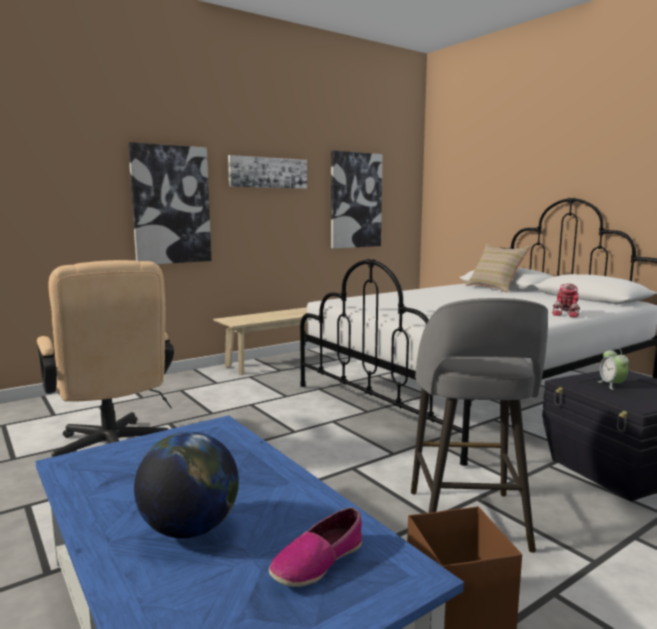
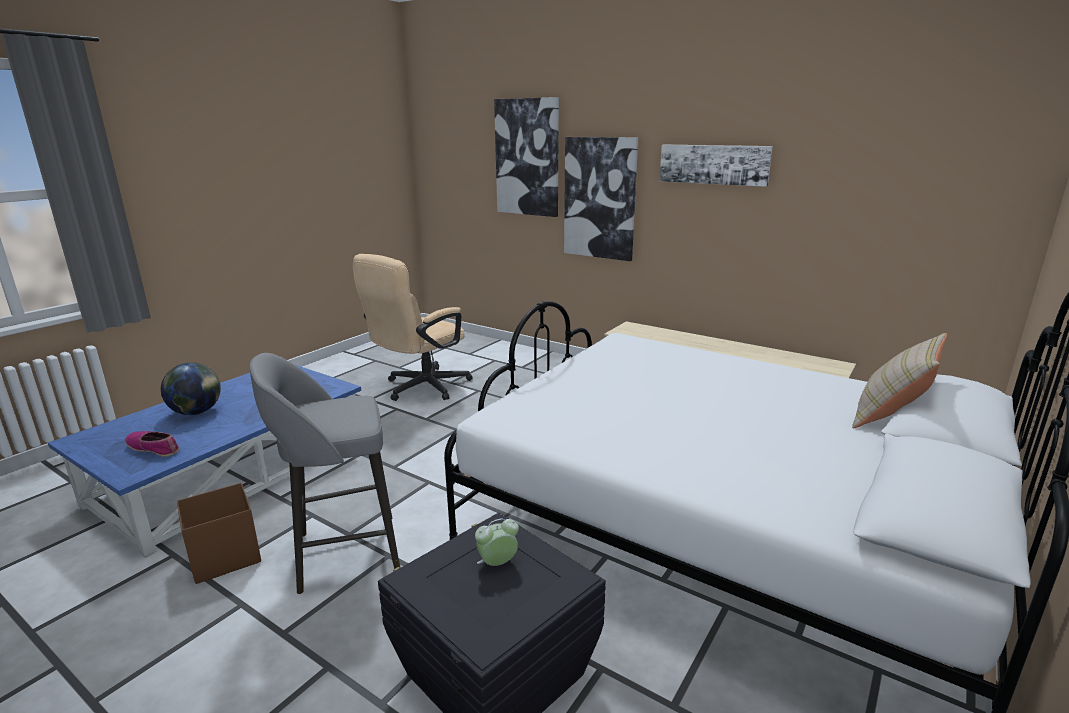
camera: 70 degrees right, 10 degrees up
(355, 200) = (864, 208): picture -> picture (527, 157)
(567, 314) = (688, 478): toy robot -> none

